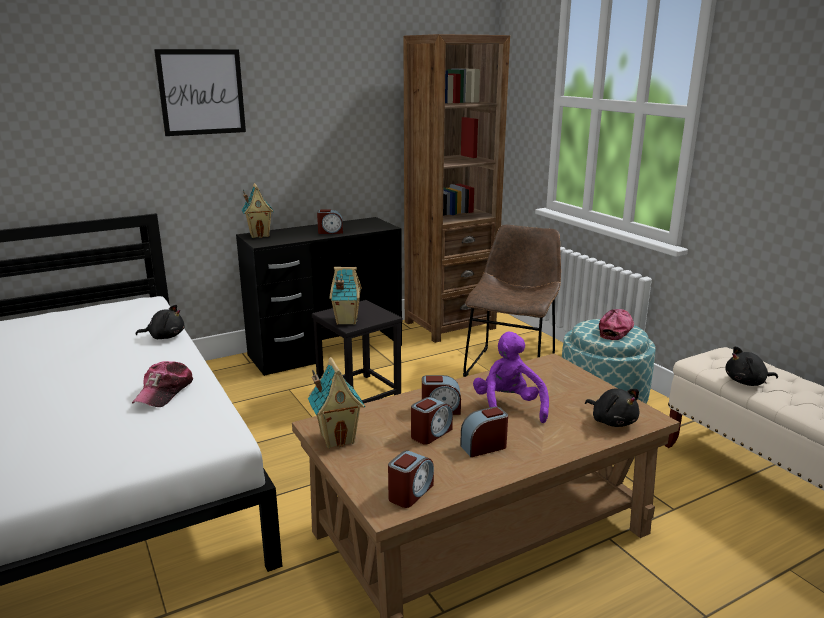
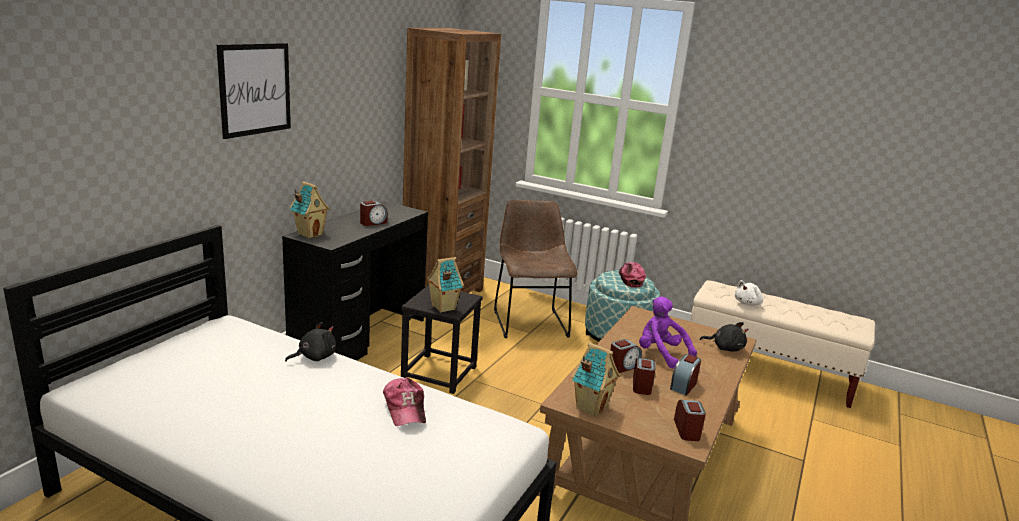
camera: 35 degrees left, 0 degrees up
(747, 382) = (748, 303): black plush toy -> white plush toy

